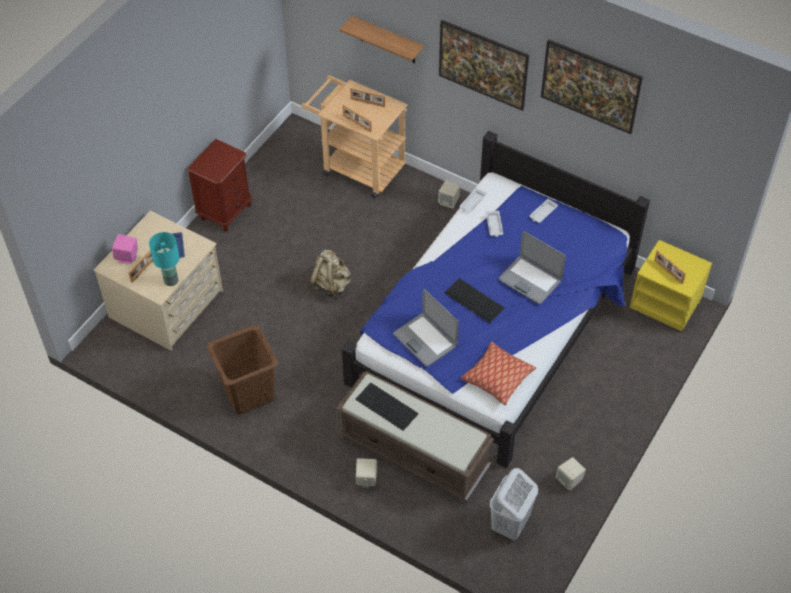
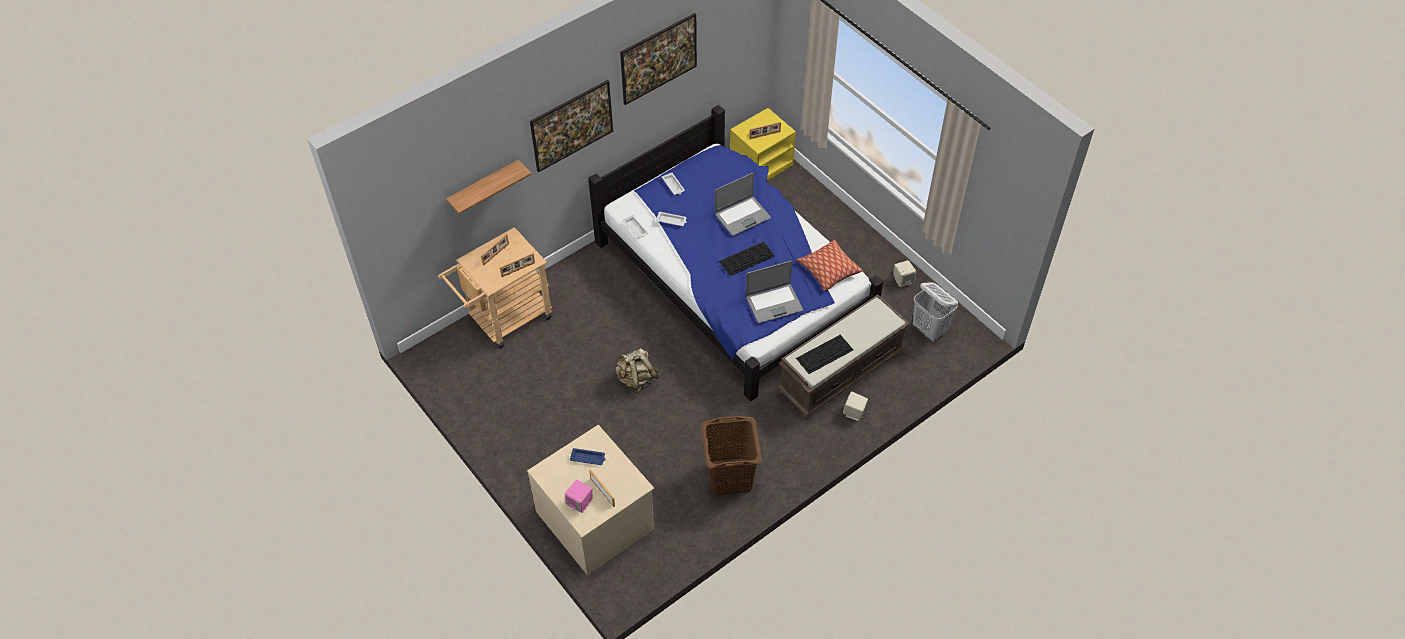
camera: 70 degrees left, 0 degrees up
(170, 281) = (628, 472): turquoise table lamp -> none
(225, 211) = (502, 441): brown nightstand -> none
(449, 202) = (584, 266): beige speaker -> none

